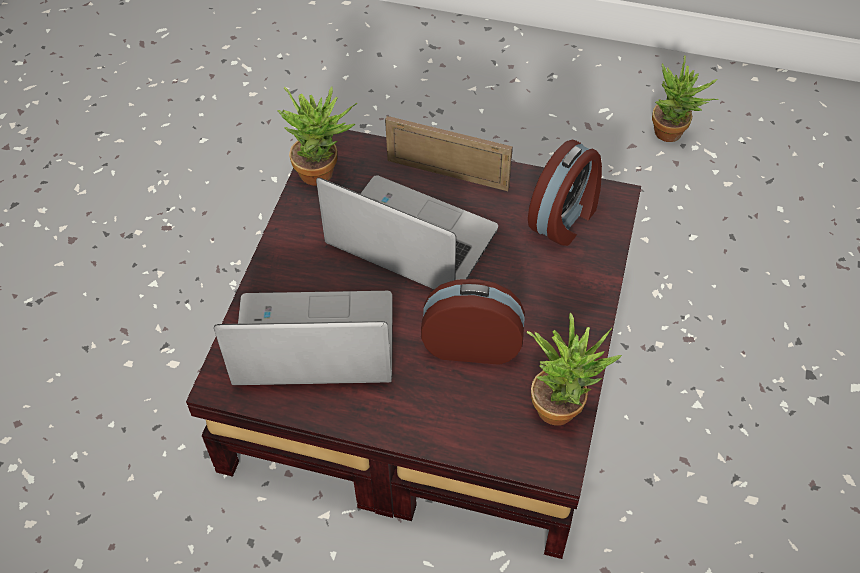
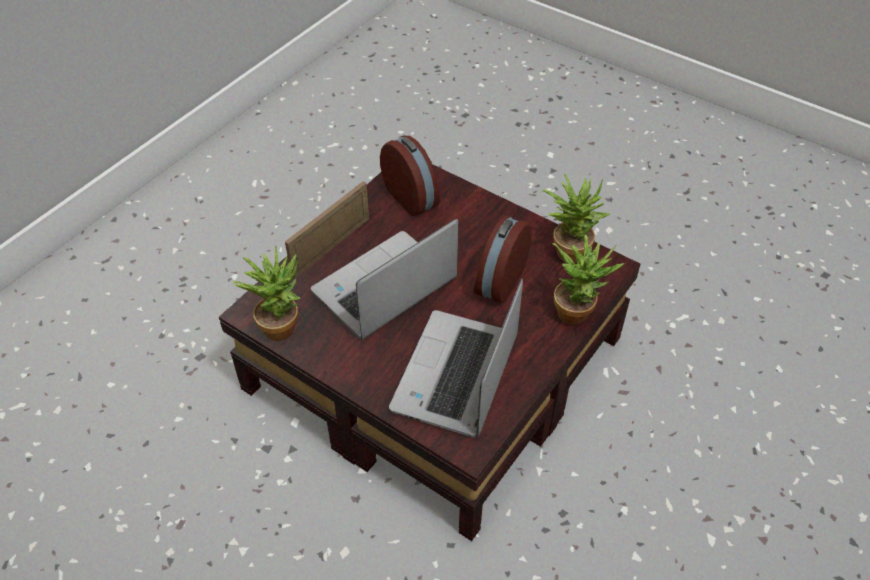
camera: 70 degrees left, 5 degrees down
(673, 135) = (304, 156): potted plant -> potted plant (577, 310)

